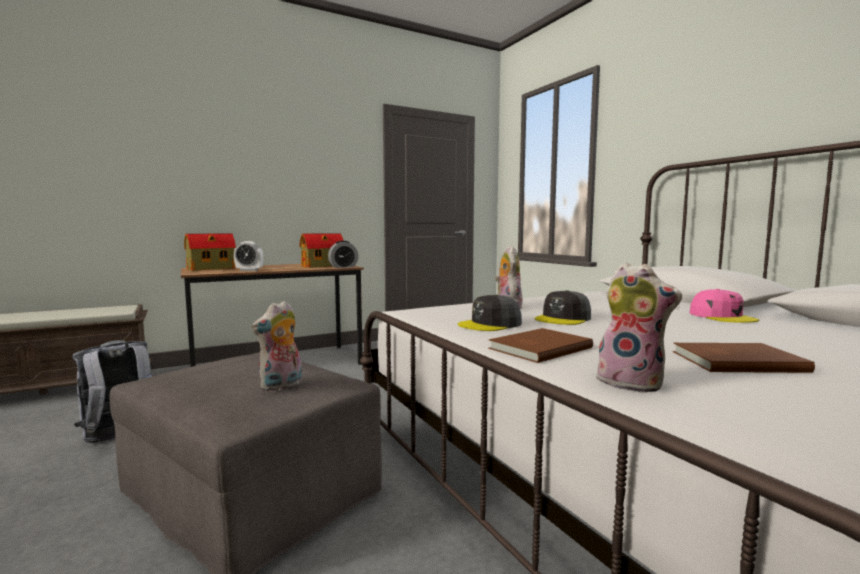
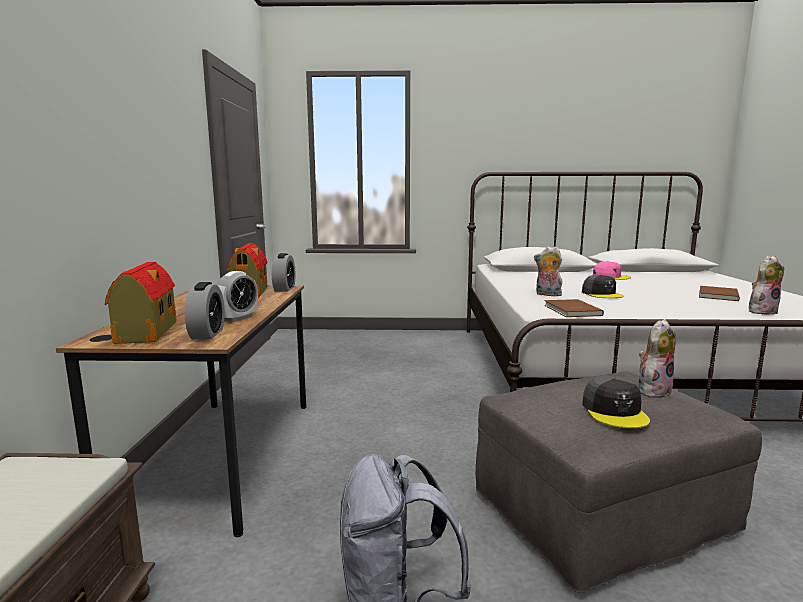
camera: 60 degrees left, 5 degrees up
(211, 271) = (207, 334): none -> alarm clock
(281, 386) = (653, 390): plush toy -> plush toy turned 105 degrees counterclockwise
(490, 324) = (615, 306): grey cap -> grey cap (615, 411)
(537, 348) = (689, 310): brown book -> brown book (571, 310)

